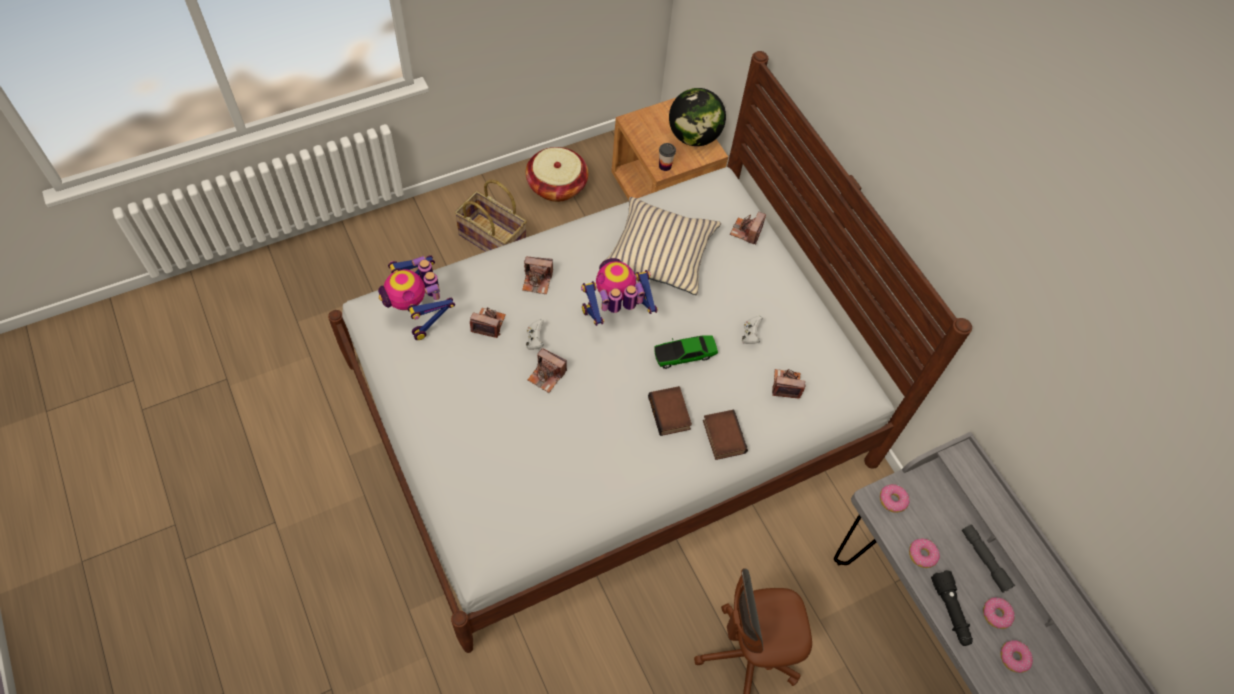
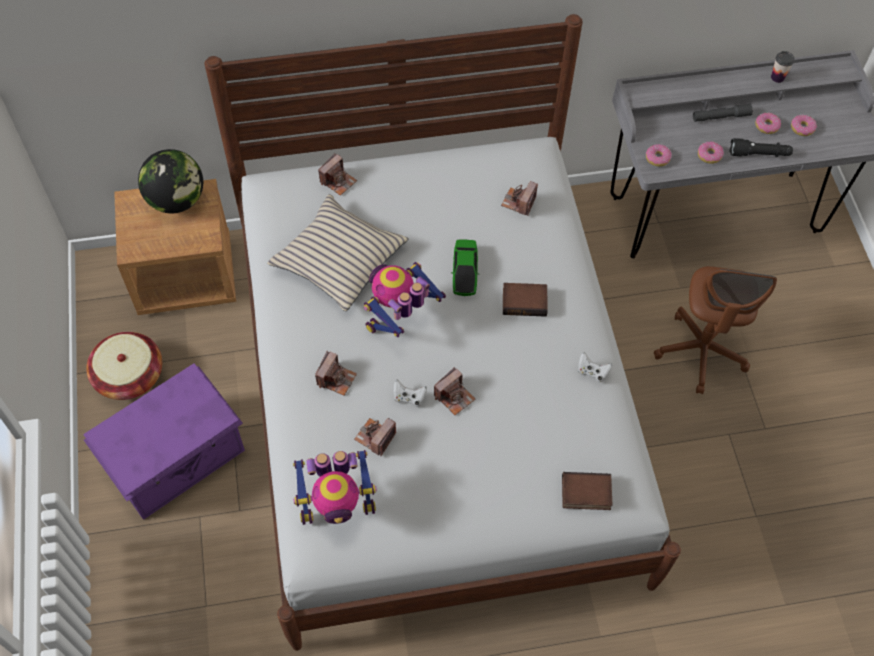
camera: 70 degrees left, 0 degrees up
(493, 238) = (177, 459): basket -> purple storage box
(615, 314) = (400, 318): toy robot -> toy robot turned 45 degrees clockwise
(665, 166) = (205, 237): cup -> cup (777, 77)
(722, 436) = (558, 267): book -> book (585, 494)
(746, 232) = (338, 181): camera -> camera turned 90 degrees counterclockwise
(750, 335) = (458, 213): white game controller -> white game controller (592, 372)

